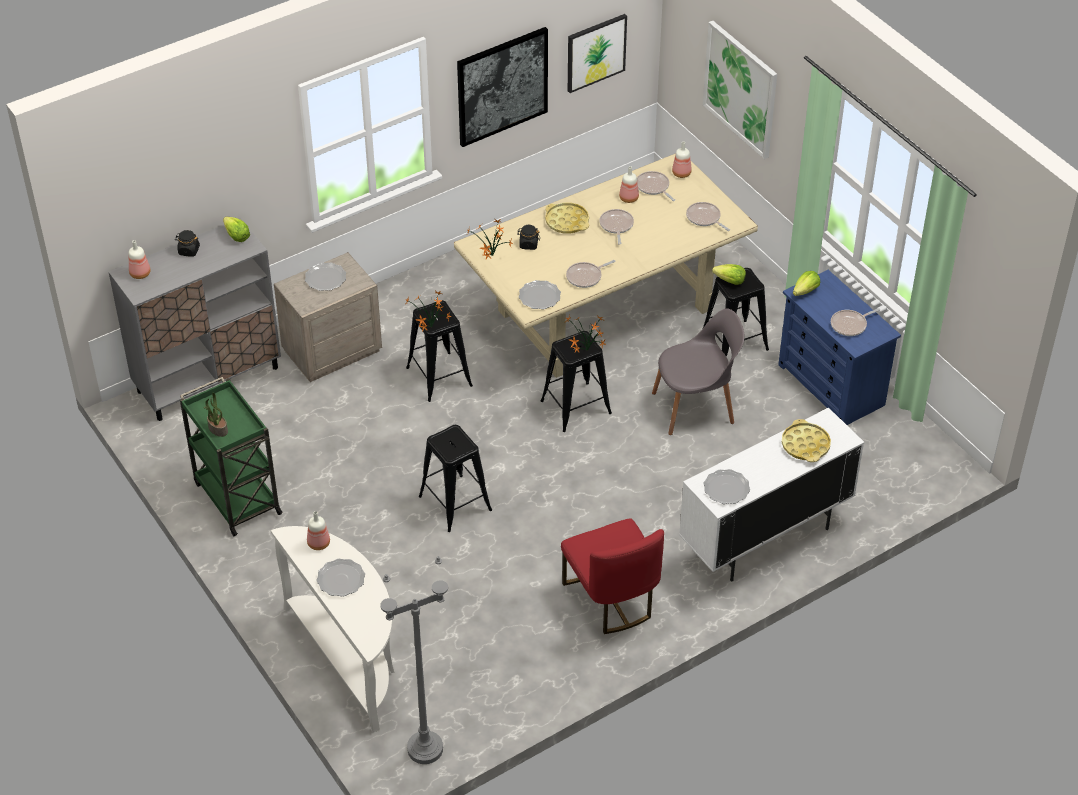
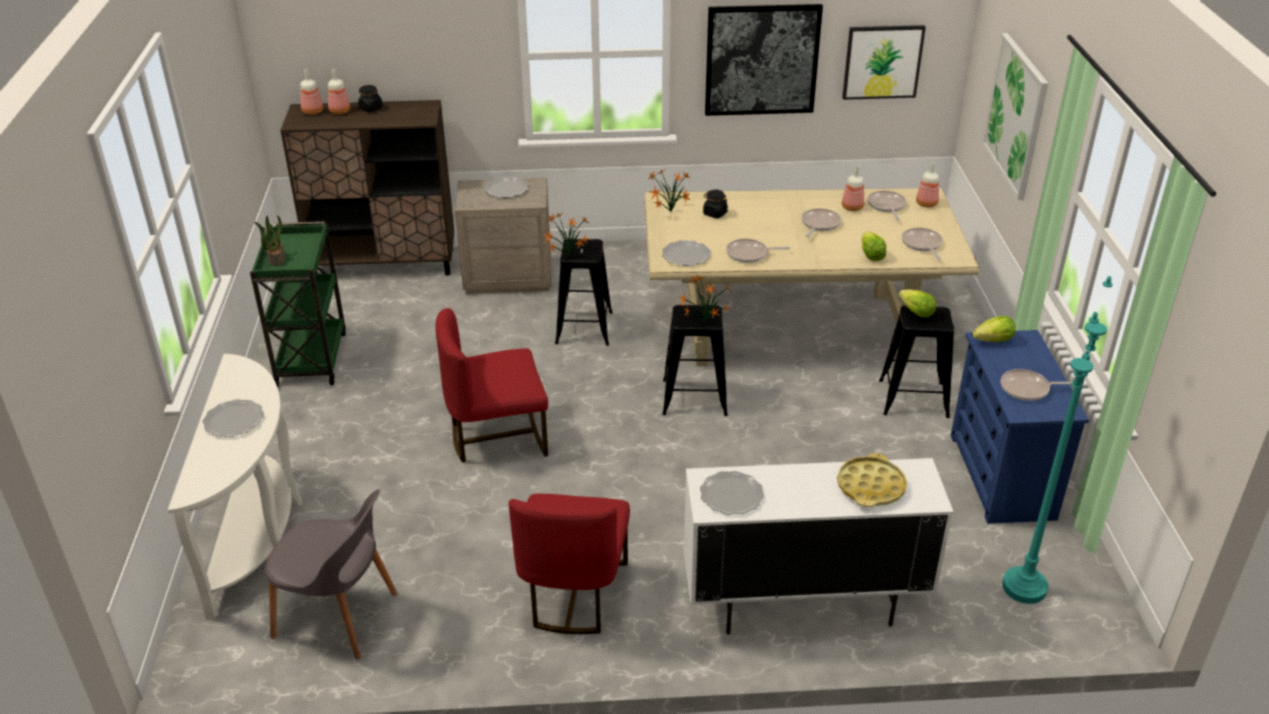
camera: 30 degrees right, 10 degrees down
(208, 379) = (385, 264): grey cabinet -> brown cabinet
(237, 236) = (422, 110): lettuce -> lettuce (871, 255)
(318, 544) = (251, 381): bottle -> bottle (339, 111)
(425, 748) = (237, 661): grey floor lamp -> none
(455, 503) = (498, 437): black stool -> red chair
(567, 221) = (771, 207): yellow tray -> none
(695, 407) = (824, 442): grey chair -> grey chair (338, 616)
(891, 465) = (1024, 587): none -> turquoise floor lamp

